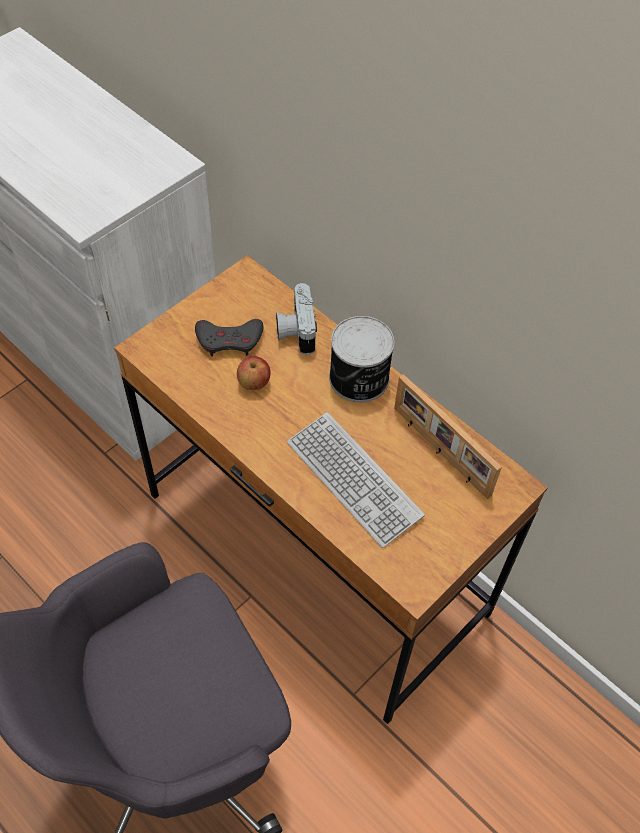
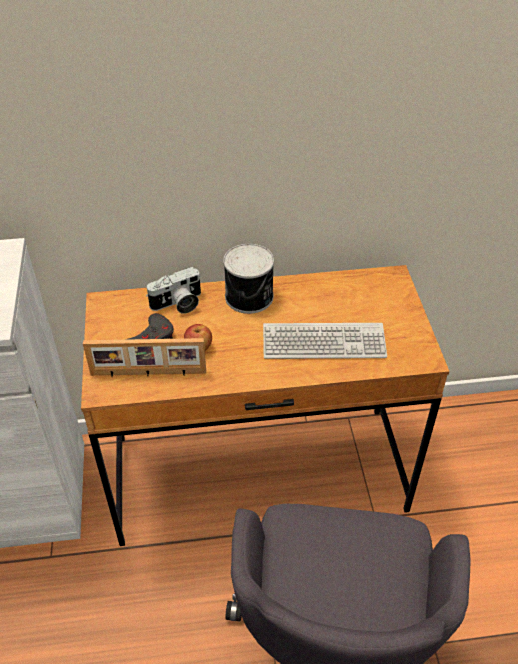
camera: 50 degrees left, 10 degrees down
(295, 330) = (178, 304): camera -> camera turned 60 degrees counterclockwise
(439, 452) = (340, 293): picture frame -> picture frame (148, 374)

